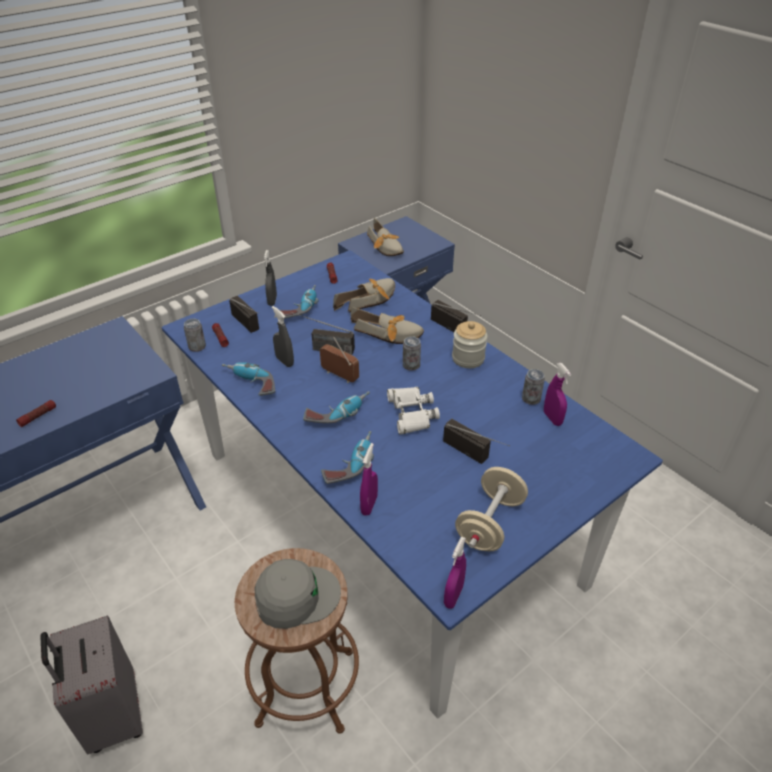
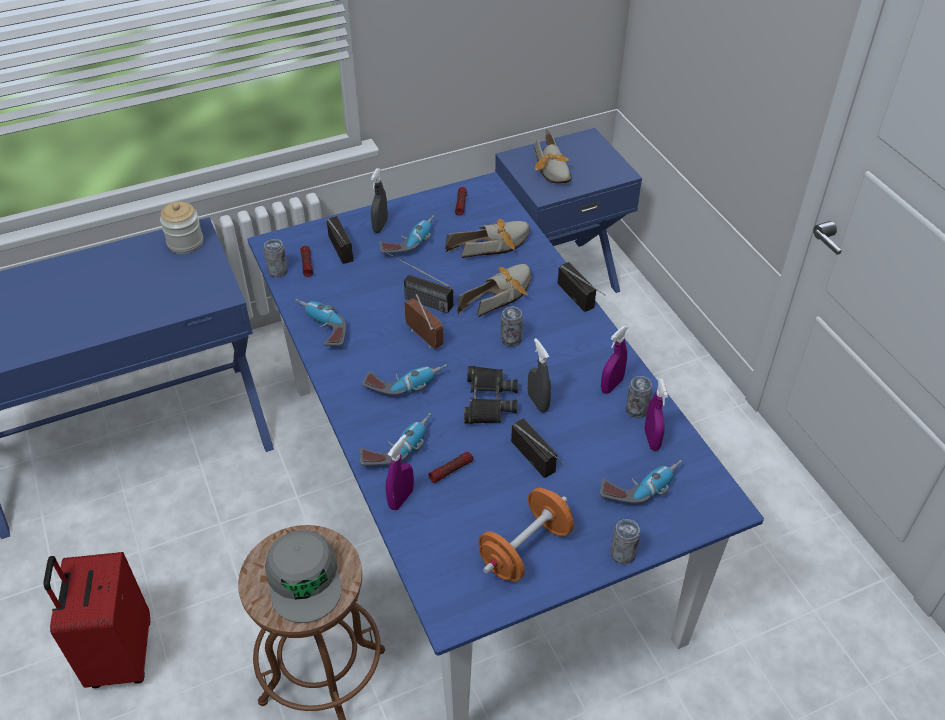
camera: 15 degrees right, 5 degrees up
(38, 416) = (91, 324): flashlight -> flashlight (451, 470)
(112, 716) = (119, 655): grey suitcase -> red suitcase
(284, 361) = (368, 307): grey spray bottle -> grey spray bottle (538, 403)
(296, 596) = (304, 580): grey cap -> grey cap turned 75 degrees clockwise
(390, 335) = (501, 295): shoe -> shoe turned 75 degrees counterclockwise
(411, 413) = (488, 400): white binoculars -> black binoculars
(453, 596) = (453, 620): purple spray bottle -> purple spray bottle (611, 385)
(468, 358) = (582, 343): jar -> jar (185, 243)
(489, 523) = (525, 549): beige dumbbell -> orange dumbbell
(560, 455) = (641, 486): none -> power drill
(569, 510) = (622, 554): none -> can

